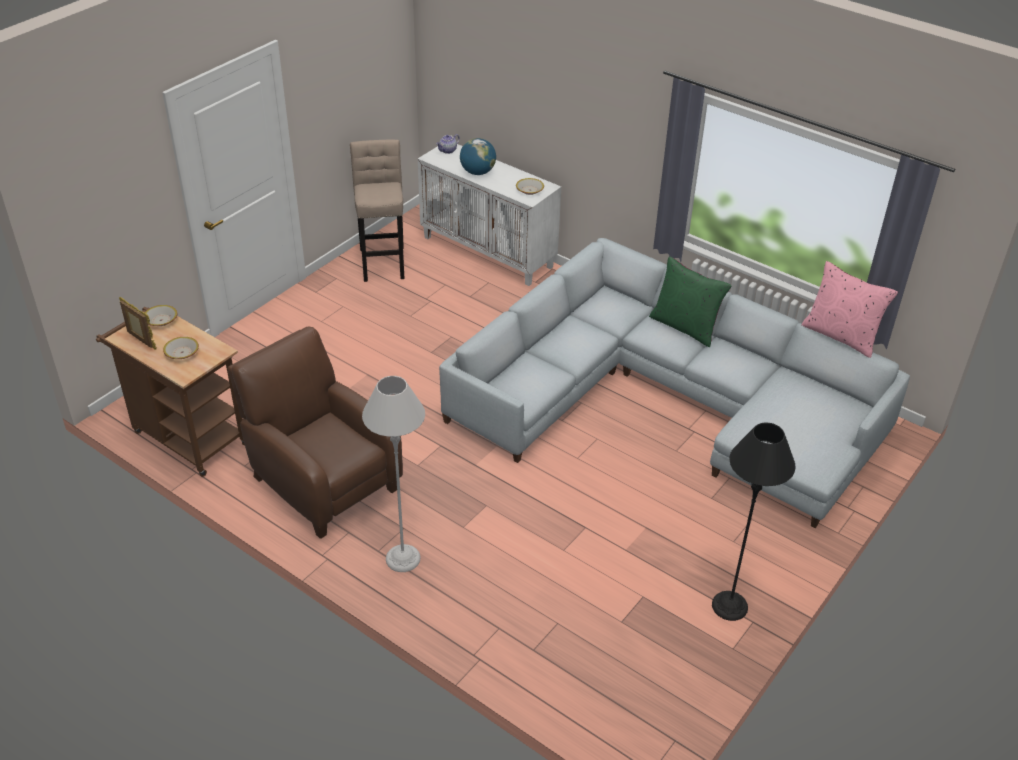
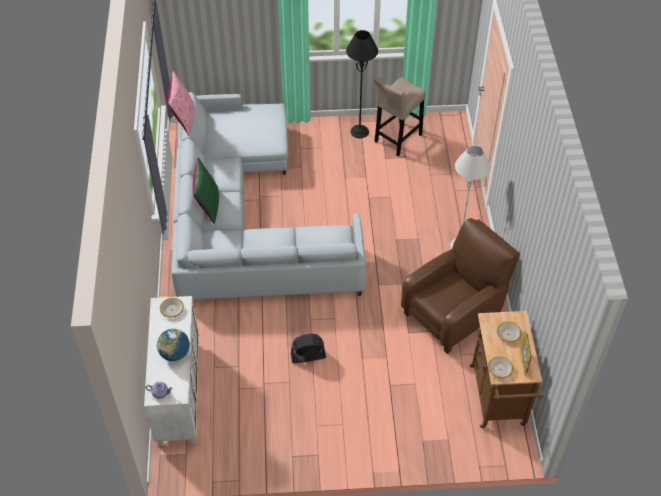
camera: 130 degrees left, 10 degrees up
(322, 480) = (455, 312): brown armchair -> brown armchair turned 135 degrees counterclockwise
(383, 261) = (247, 445): beige stool -> beige stool (396, 140)
(421, 342) = (308, 356): none -> black fan

